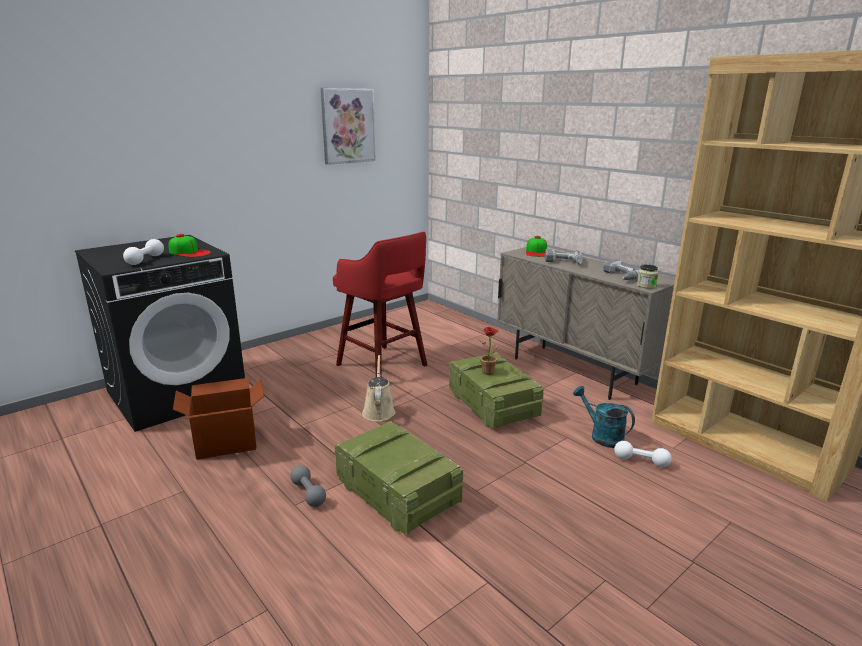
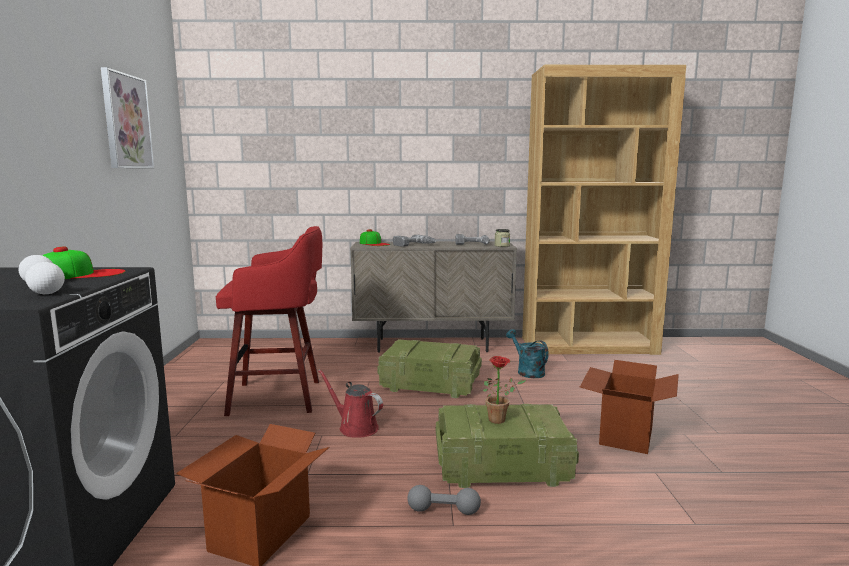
camera: 50 degrees left, 10 degrees down
(378, 411) = (355, 427): beige watering can -> red watering can
(490, 373) = (428, 351): potted plant -> potted plant (500, 419)
(542, 540) = (625, 435): none -> cardboard box
(601, 436) = (527, 371): turquoise watering can -> turquoise watering can turned 60 degrees clockwise
(641, 461) = (571, 374): white dumbbell -> none

